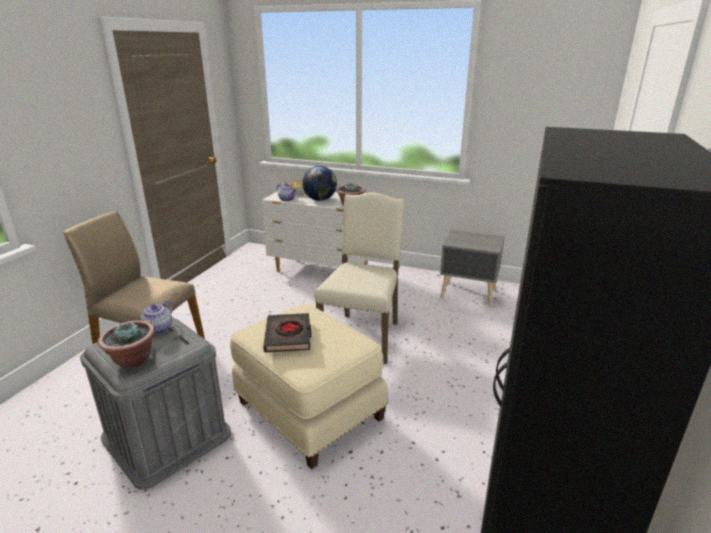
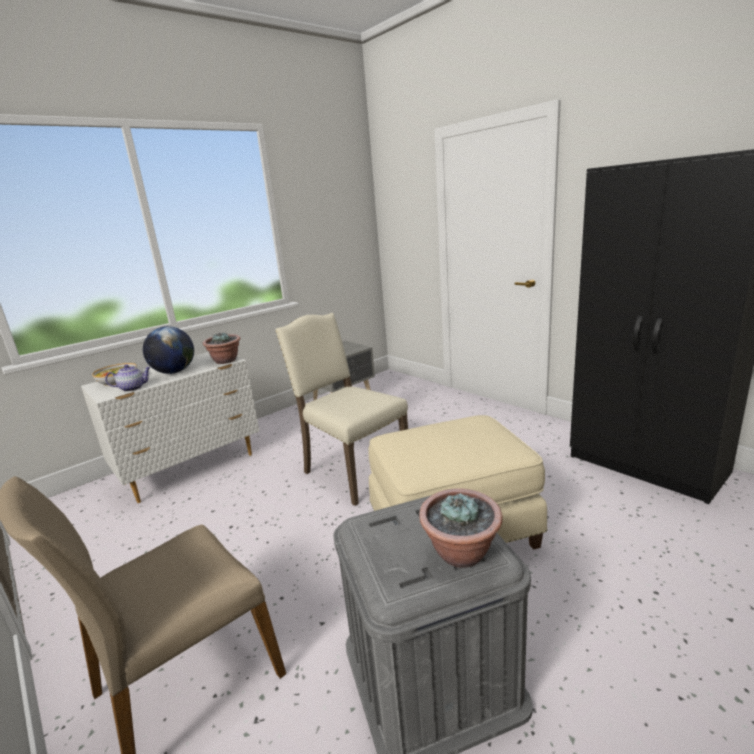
camera: 60 degrees left, 5 degrees down
(158, 329) = (385, 528): teapot -> none
(288, 336) = (448, 448): black book -> none

